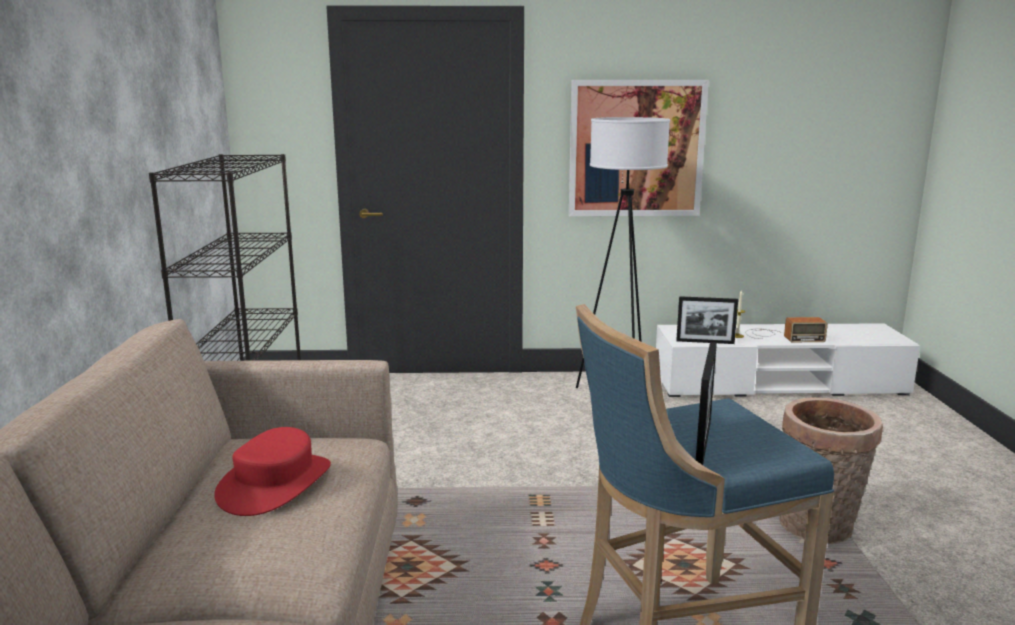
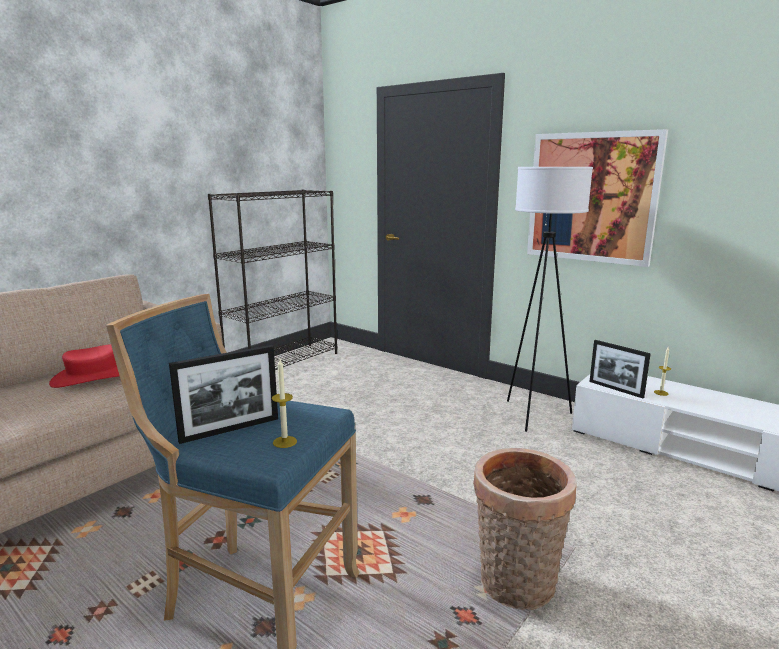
camera: 40 degrees right, 0 degrees up
(762, 436) = (285, 442): none -> candle
(781, 336) = (711, 405): radio -> none

